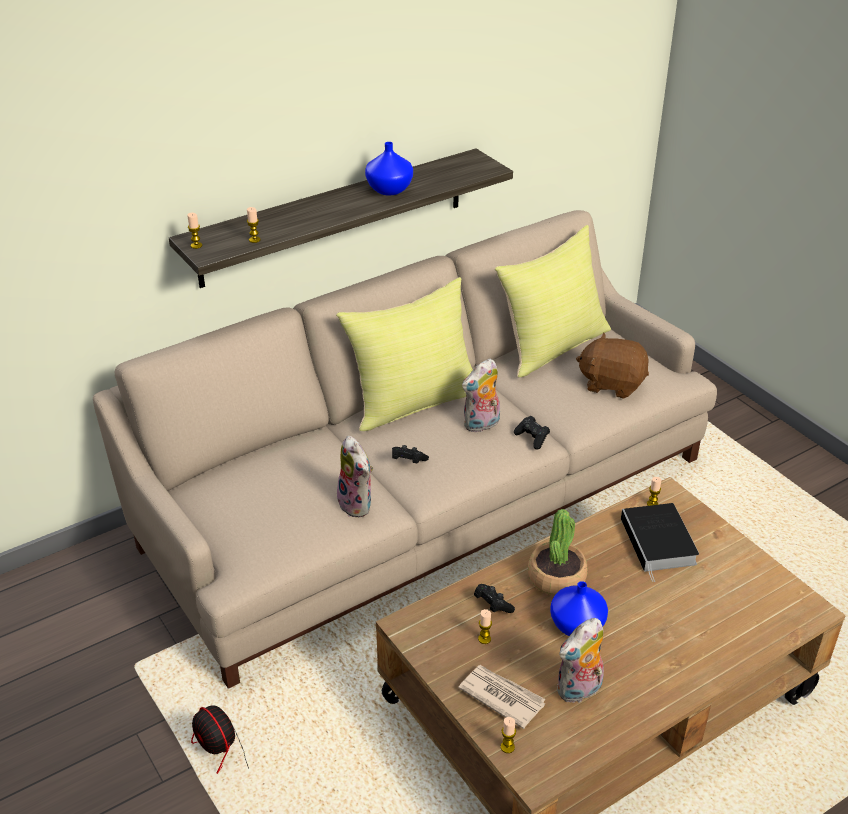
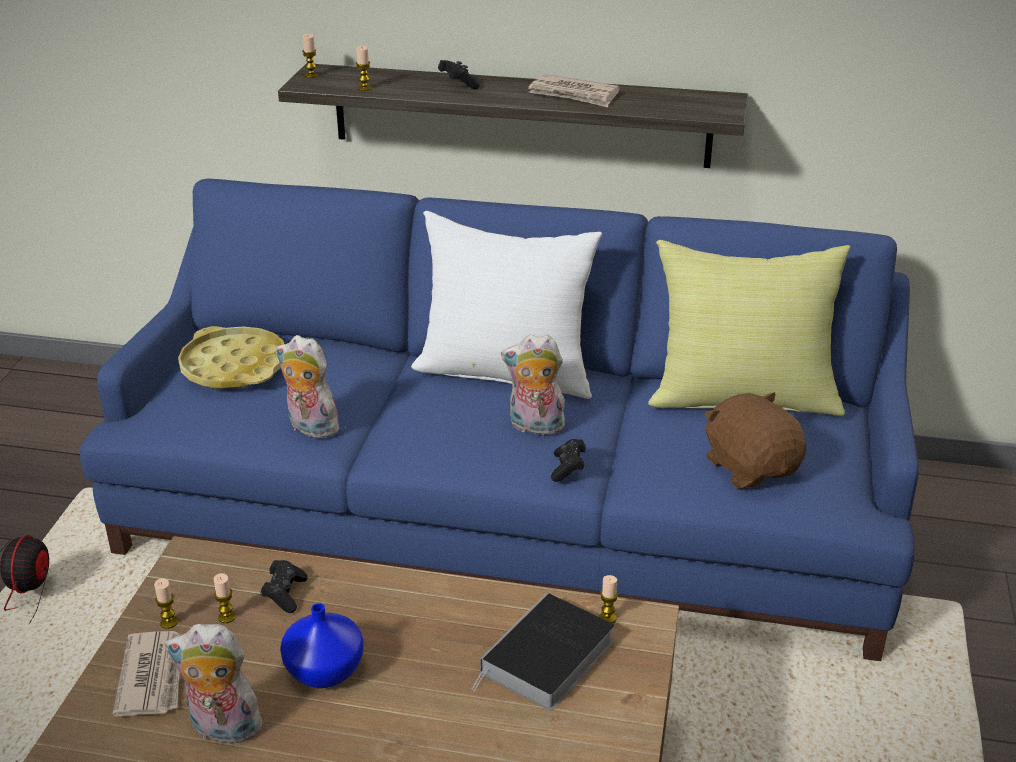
camera: 45 degrees right, 5 degrees down
(247, 496) = (234, 367): none -> yellow tray
(358, 504) = (309, 428): plush toy -> plush toy turned 105 degrees clockwise
(390, 189) = (574, 95): blue vase -> newspaper
(408, 461) = (410, 417): black game controller -> black game controller (458, 84)
(414, 401) = (506, 371): yellow pillow -> white pillow
(424, 496) = (508, 507): beige sofa -> blue sofa
(507, 747) = (81, 722): candle -> candle (169, 622)
(556, 577) = (384, 614): potted plant -> none

